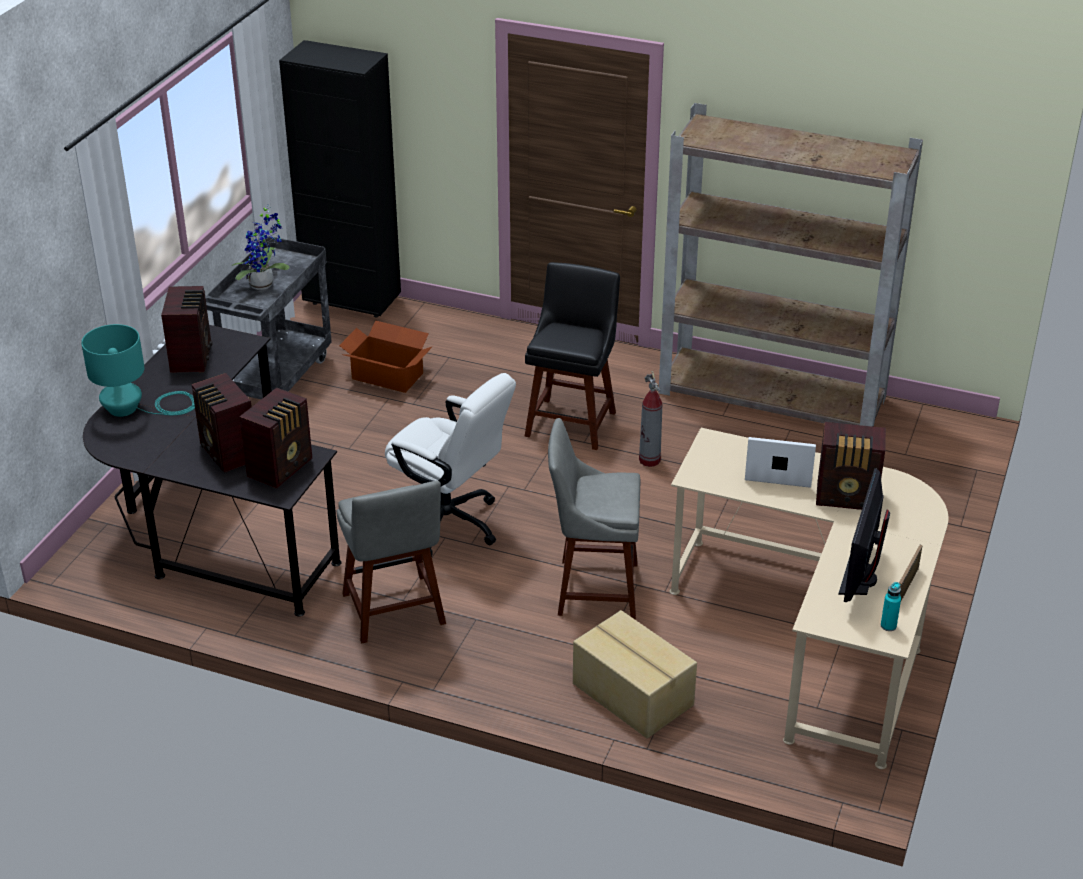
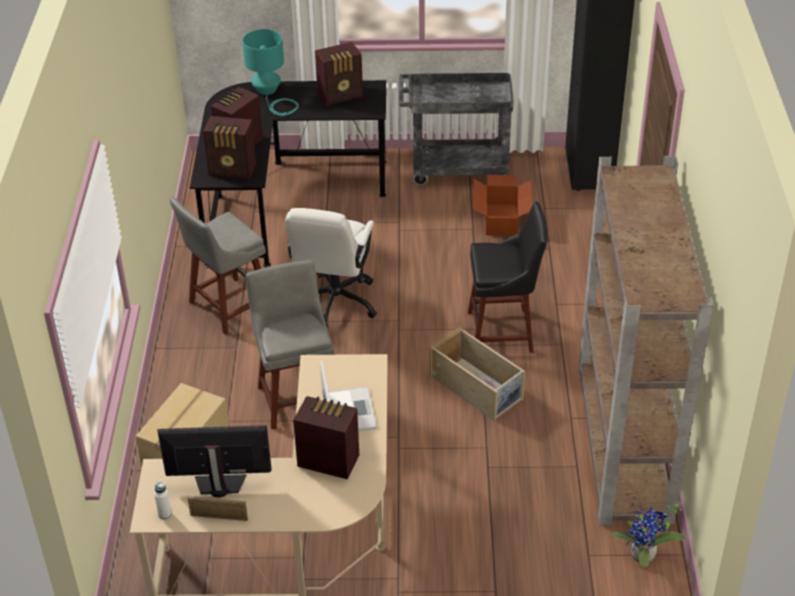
camera: 70 degrees right, 5 degrees up
(264, 285) = (455, 95): potted plant -> potted plant (644, 558)
(649, 460) = (477, 388): fire extinguisher -> beige storage box
(847, 498) = (327, 460): radio -> radio turned 120 degrees clockwise
(888, 626) = (165, 514): turquoise bottle -> white bottle

